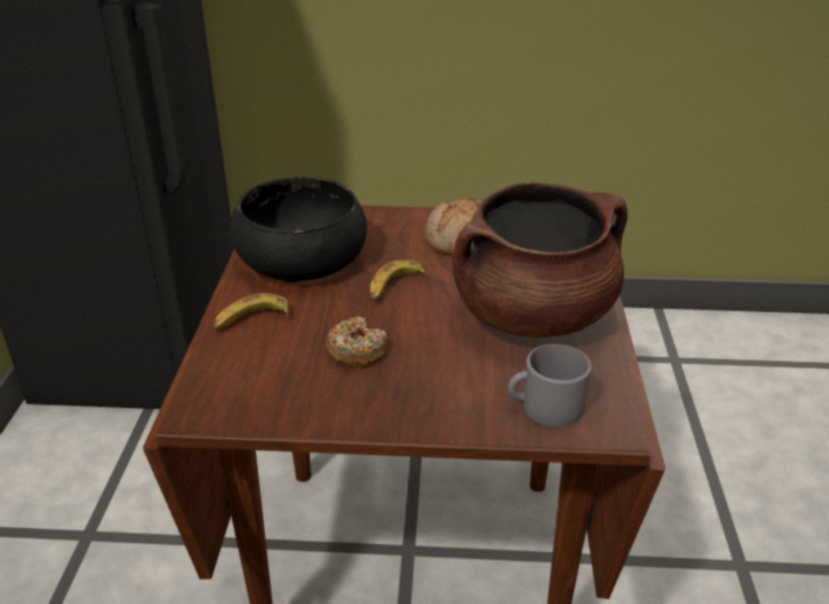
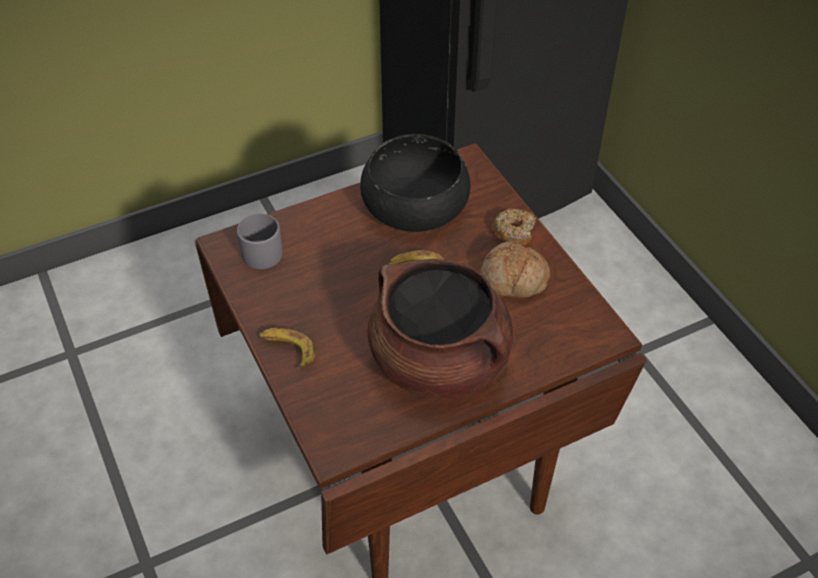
camera: 60 degrees right, 15 degrees up
(252, 320) = (325, 218): banana -> banana (287, 349)
(356, 350) = (328, 285): donut -> donut (514, 232)
(545, 406) = (333, 407): grey mug -> grey mug (259, 250)

